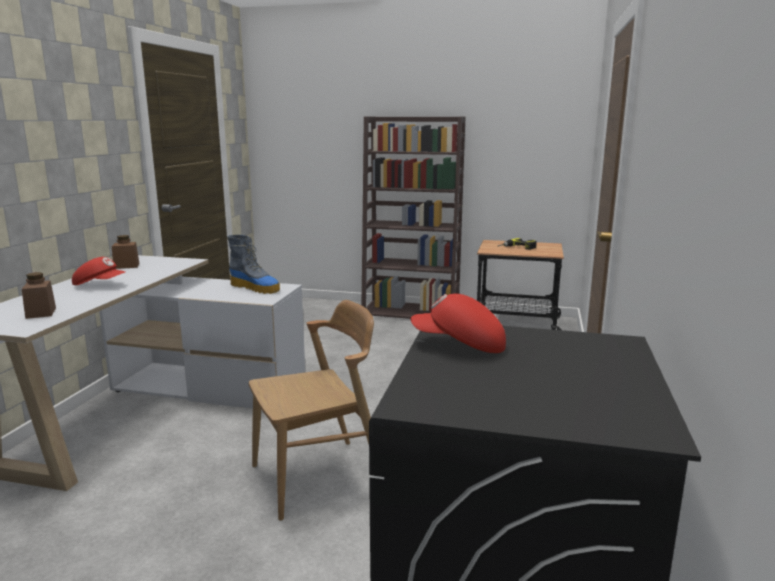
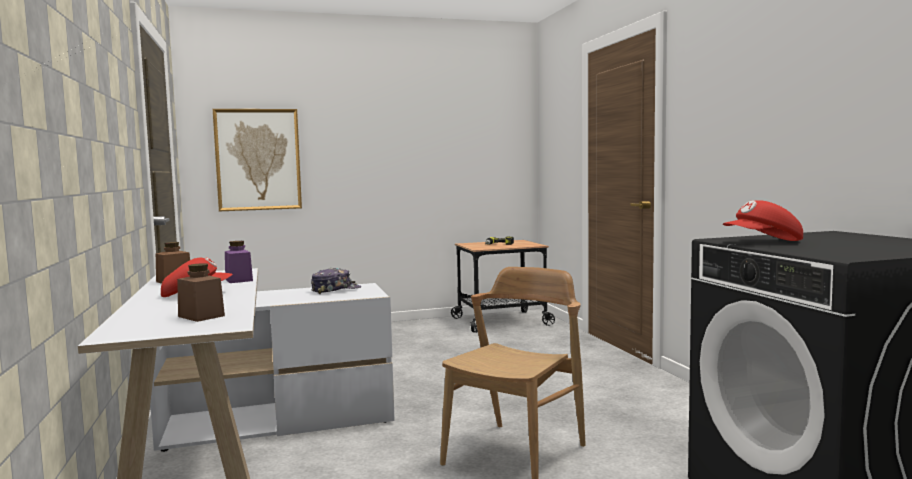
camera: 30 degrees left, 10 degrees down
(160, 273) = (239, 280): none -> purple jar
(255, 288) = (335, 290): boot -> cap
(308, 146) = (258, 159): none -> picture
(412, 312) = (393, 327): brown bookcase -> none

